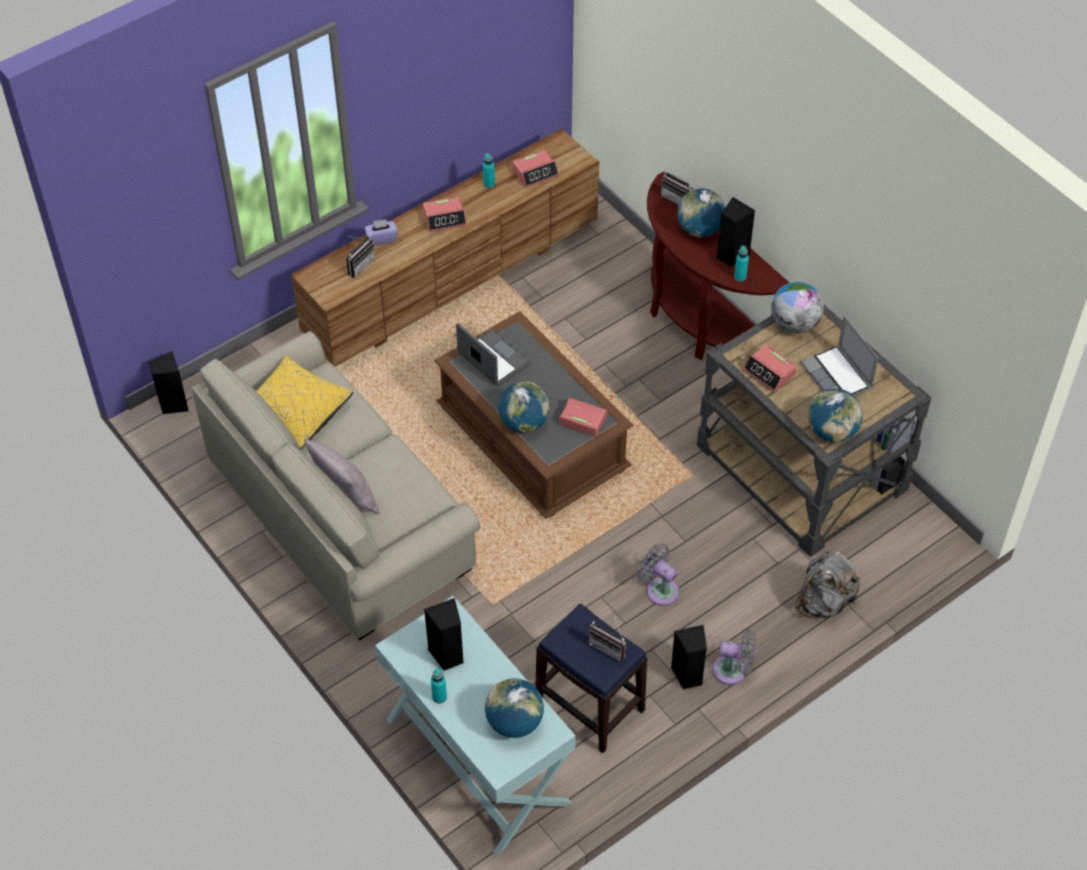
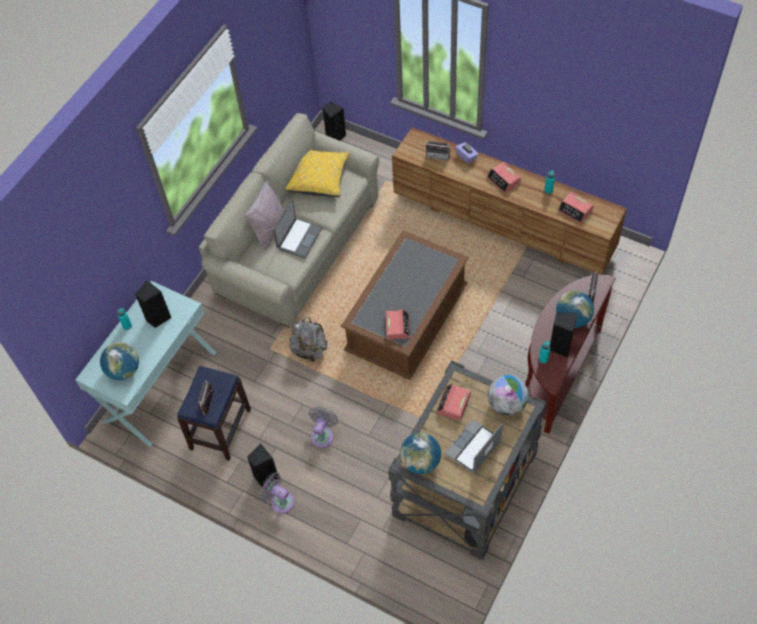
camera: 70 degrees right, 5 degrees up
(492, 360) = (419, 259): laptop -> laptop (299, 238)
(524, 423) = (377, 296): globe -> none
(733, 671) = (280, 501): grey fan -> grey fan turned 135 degrees clockwise
(824, 601) = (359, 537): grey backpack -> grey backpack (310, 349)

